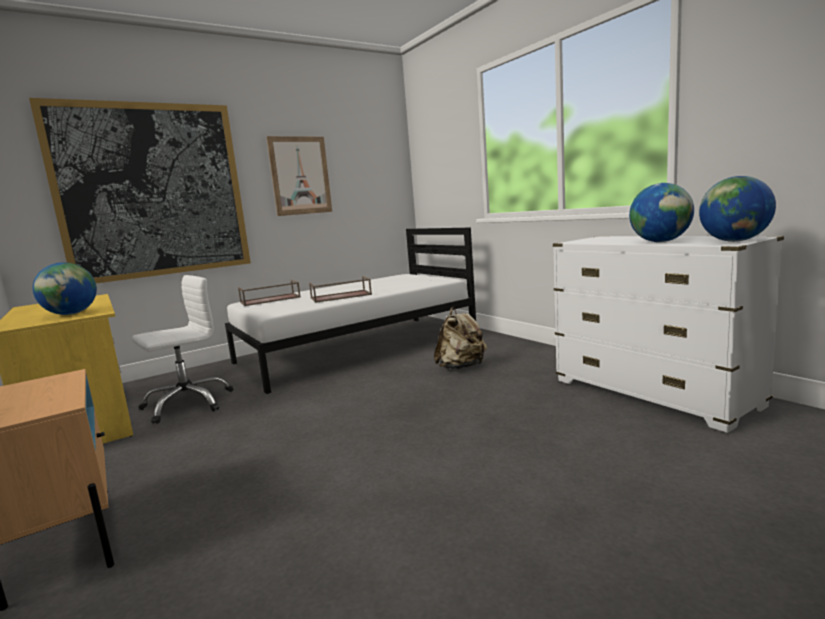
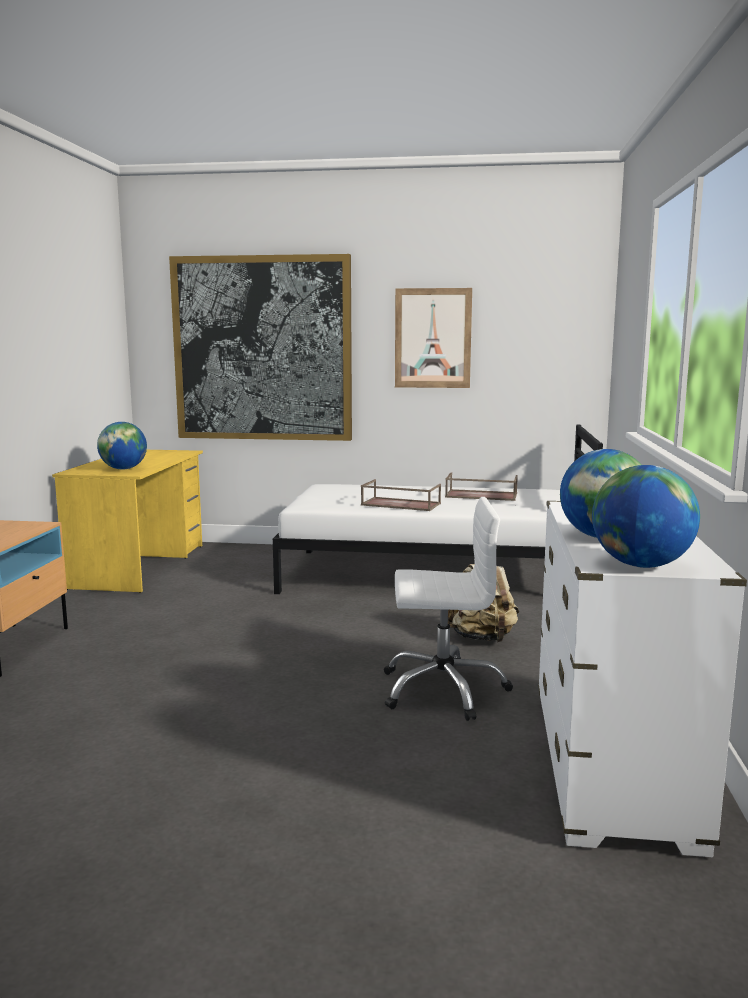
camera: 40 degrees right, 0 degrees up
(187, 403) = (212, 579): white office chair -> white office chair (443, 689)
(269, 300) = (343, 489): brown tray -> brown tray (480, 495)

